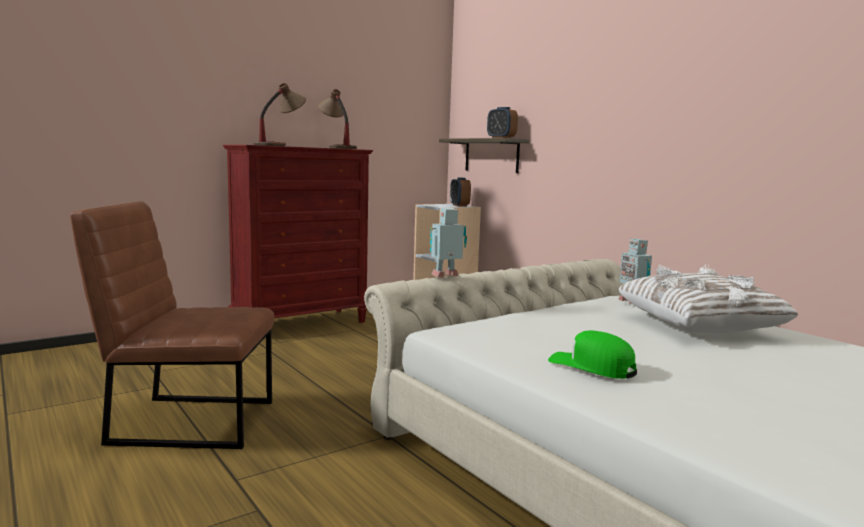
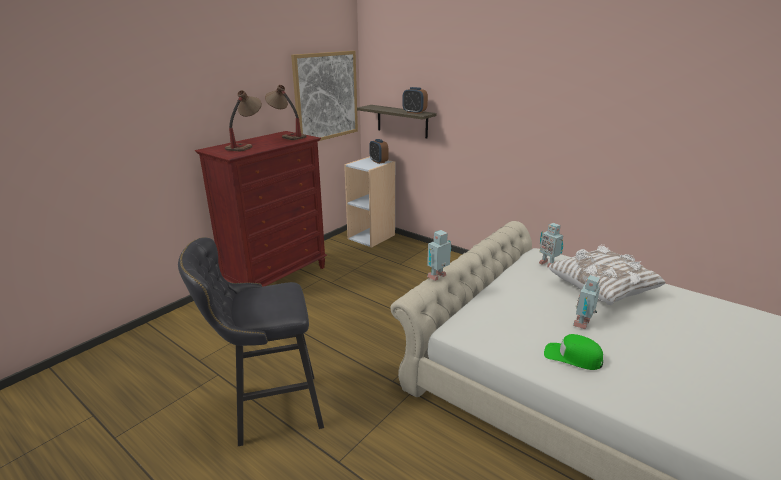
camera: 15 degrees left, 15 degrees up
(189, 421) = (266, 410): brown chair -> black stool
(402, 122) = (326, 96): none -> picture
(640, 347) = (583, 323): none -> toy robot

